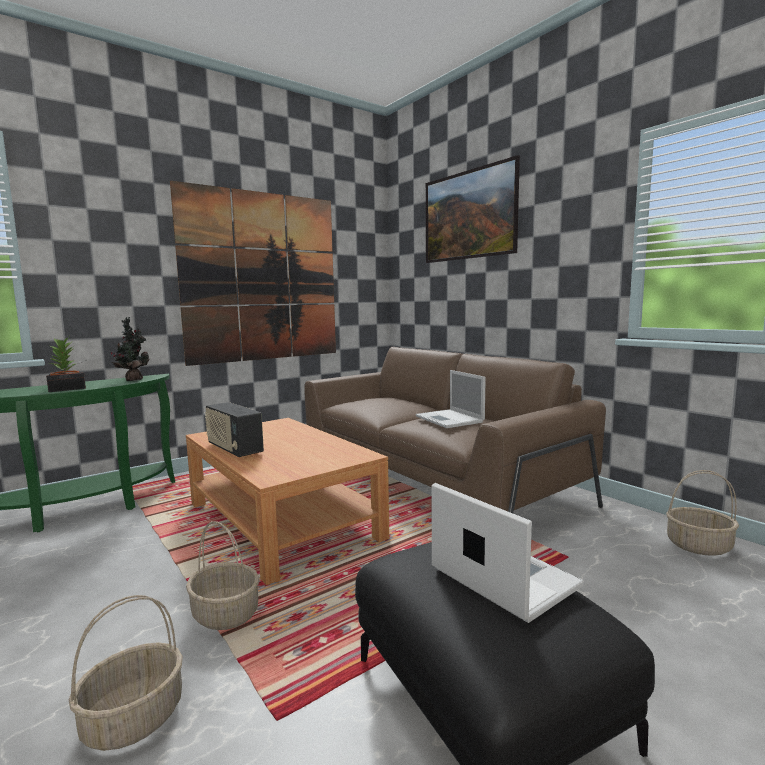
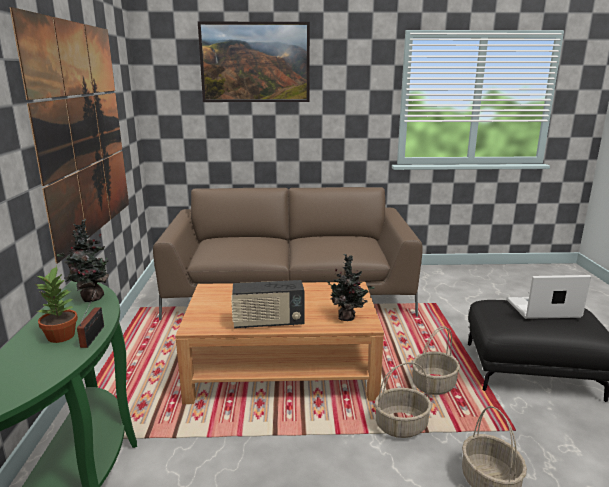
camera: 55 degrees left, 10 degrees up
(278, 469) = (348, 317): none -> potted plant
(450, 419) = (332, 243): laptop -> none
(699, 546) = (453, 274): basket -> basket (433, 384)

